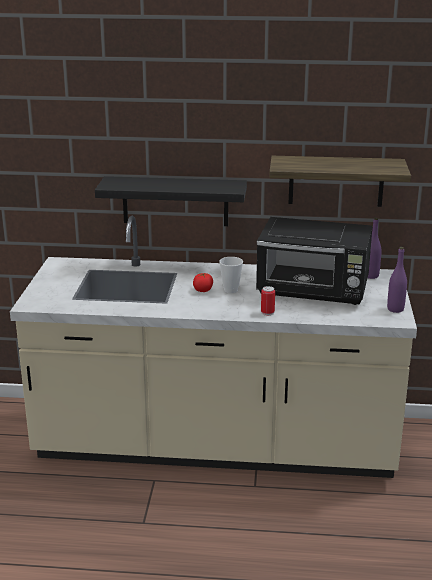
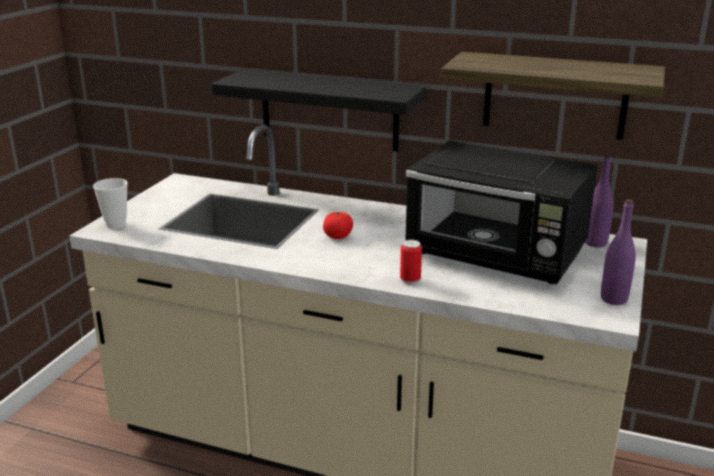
camera: 15 degrees right, 0 degrees up
(231, 290) = (376, 240): cup -> cup (116, 225)

